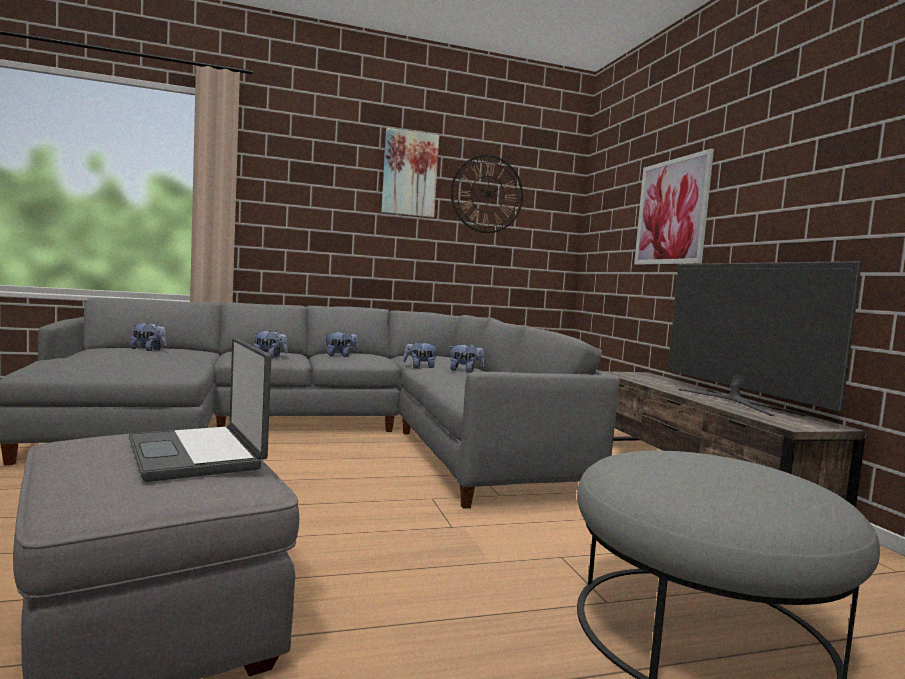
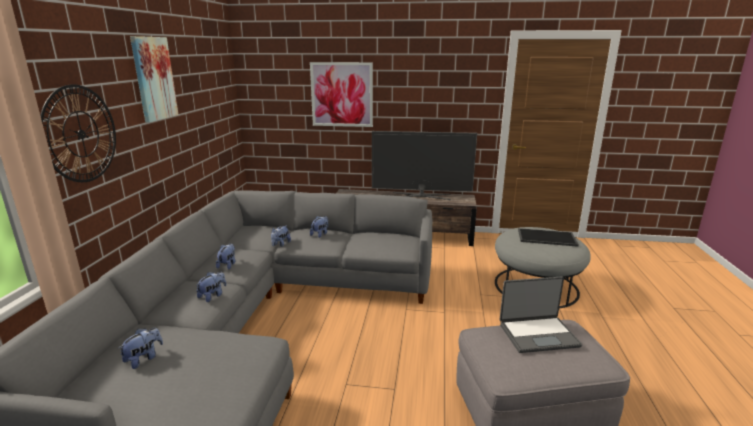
camera: 65 degrees left, 15 degrees up
(487, 194) = (196, 83): wall clock -> wall clock (81, 134)
(732, 479) = (546, 238): none -> tray

